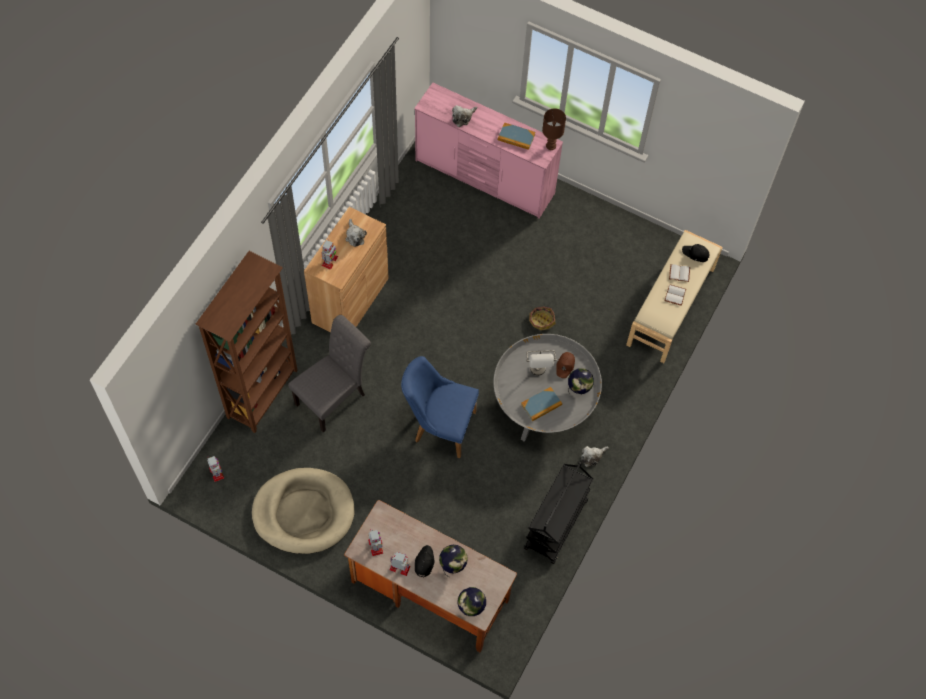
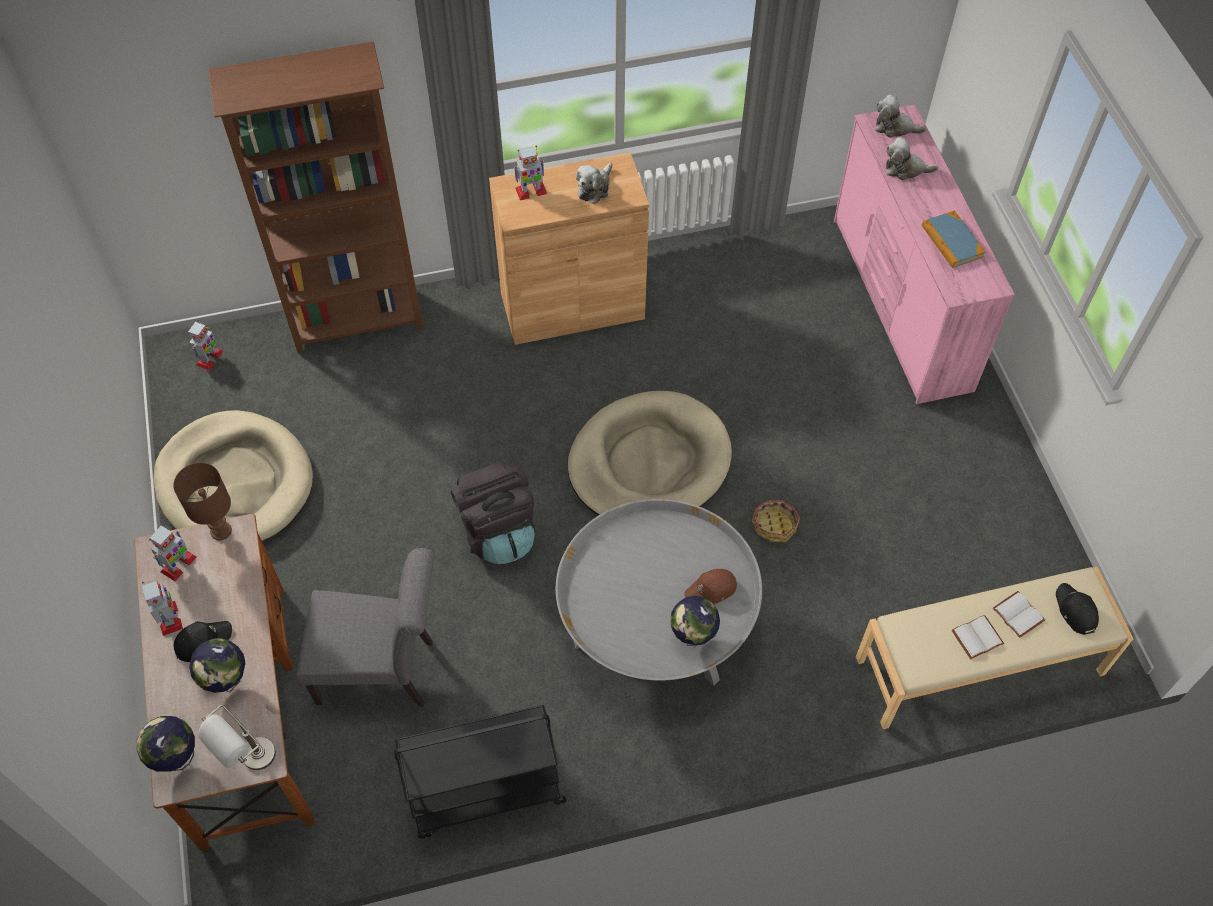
camera: 50 degrees right, 5 degrees down
(334, 397) = (424, 392): grey chair -> grey chair (384, 671)
(439, 425) = (498, 531): blue chair -> black backpack
(464, 340) = (649, 463): none -> beige dog bed
(538, 373) = (664, 567): grey table lamp -> grey table lamp (250, 763)
(541, 405) = (620, 608): book -> none
(550, 145) = (989, 286): brown table lamp -> brown table lamp (220, 530)
(592, 457) = (638, 754): plush toy -> plush toy (895, 127)

